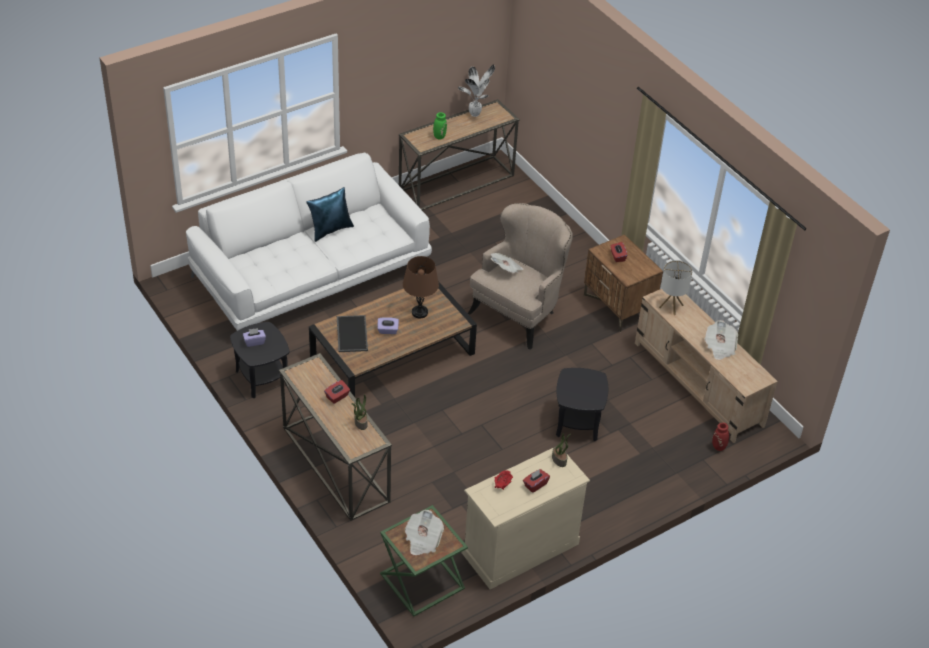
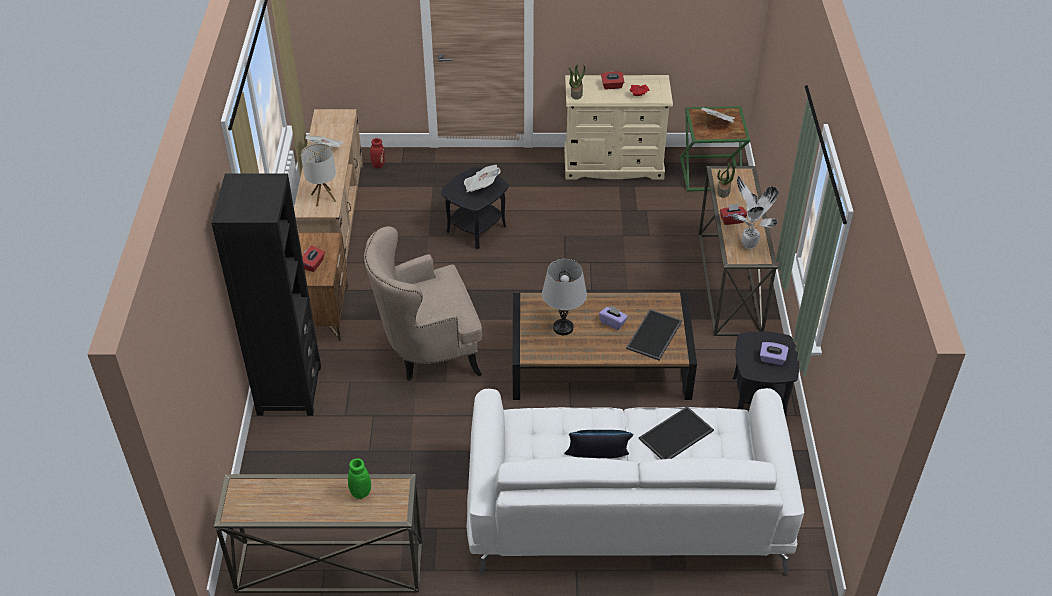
camera: 145 degrees left, 0 degrees up
(291, 261) = (676, 435): none -> tray
(419, 312) = (563, 328): brown table lamp -> grey table lamp
(476, 114) = (273, 511): potted plant -> potted plant (747, 244)
(506, 269) = (437, 313): newspaper -> newspaper (481, 186)
(580, 253) = (289, 390): none -> black bookcase

